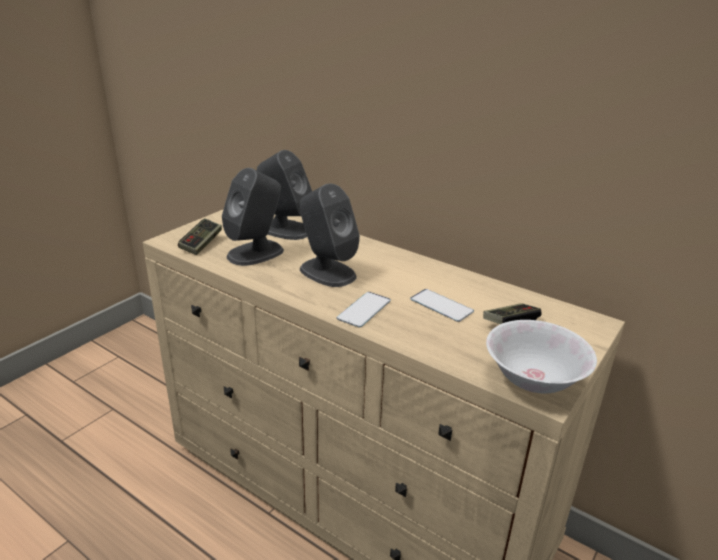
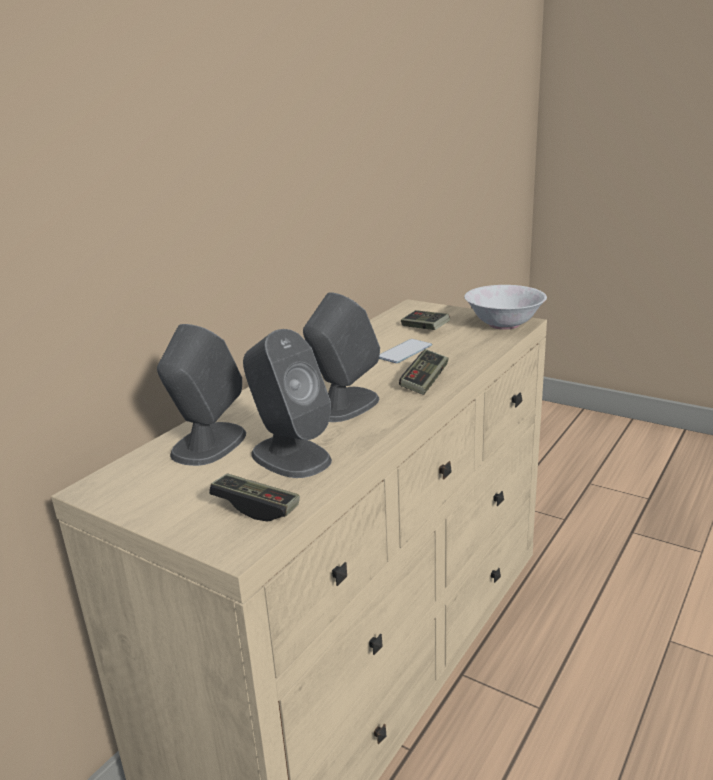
camera: 90 degrees left, 5 degrees down
(364, 310) = (424, 382): phone -> game controller

